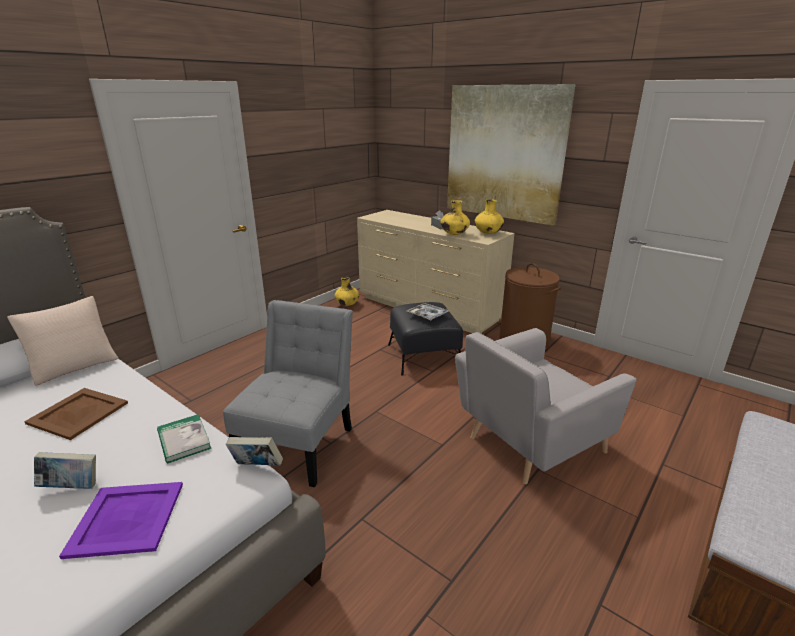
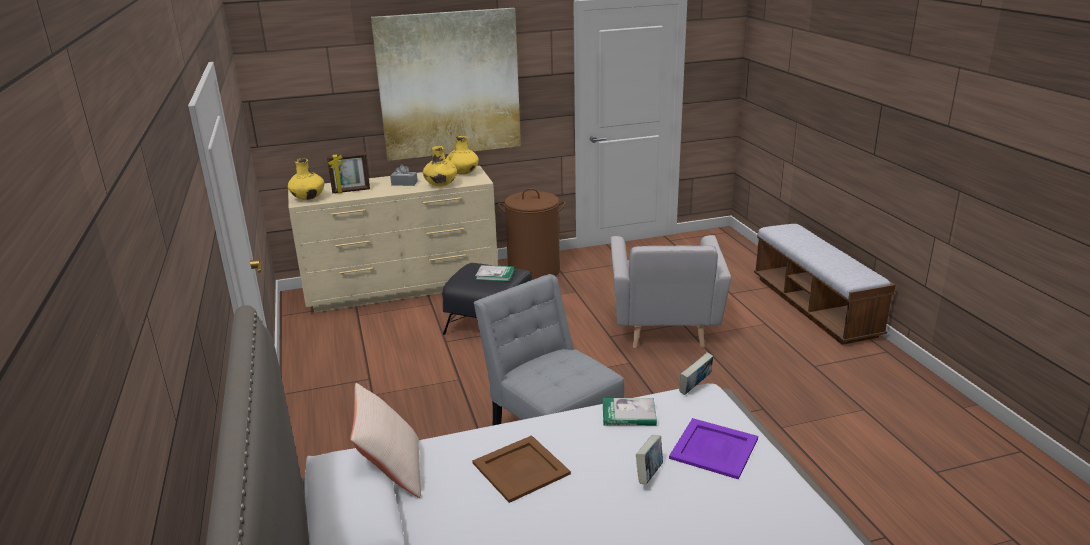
camera: 55 degrees left, 0 degrees up
(347, 304) = (311, 328): yellow vase -> yellow vase (308, 198)
(404, 220) = (351, 191): none -> picture frame
(427, 315) = (495, 274): tray -> book

